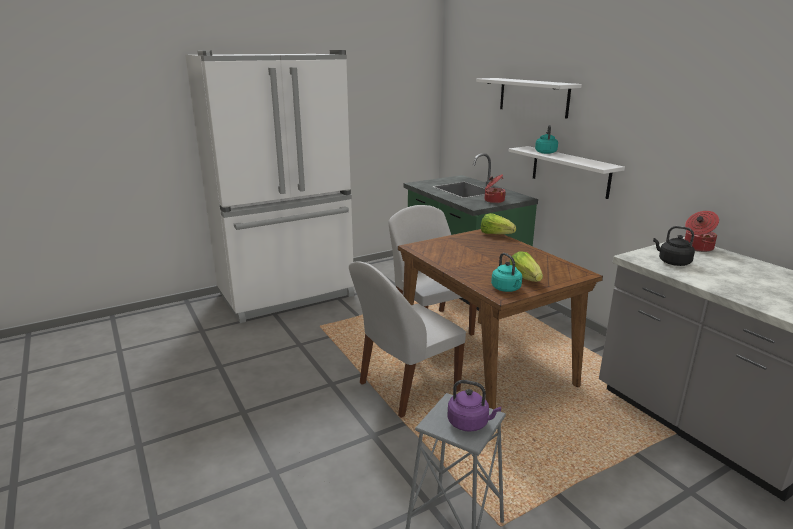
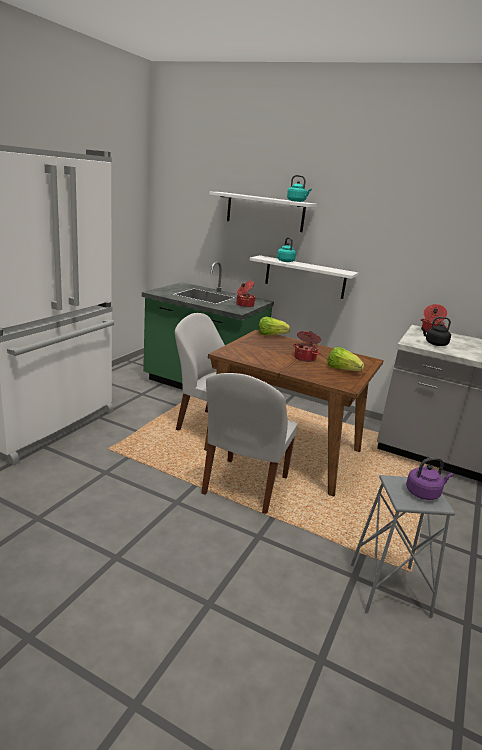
camera: 35 degrees left, 0 degrees up
(498, 261) = (305, 358): none -> cooking pot
(507, 289) = (343, 380): turquoise kettle -> turquoise kettle (297, 201)

